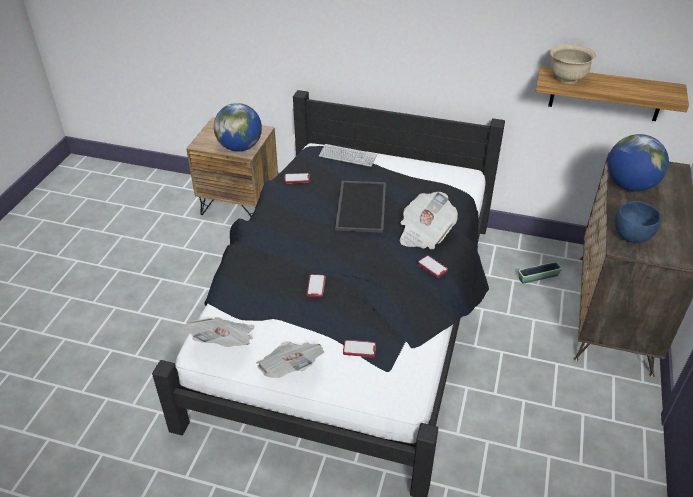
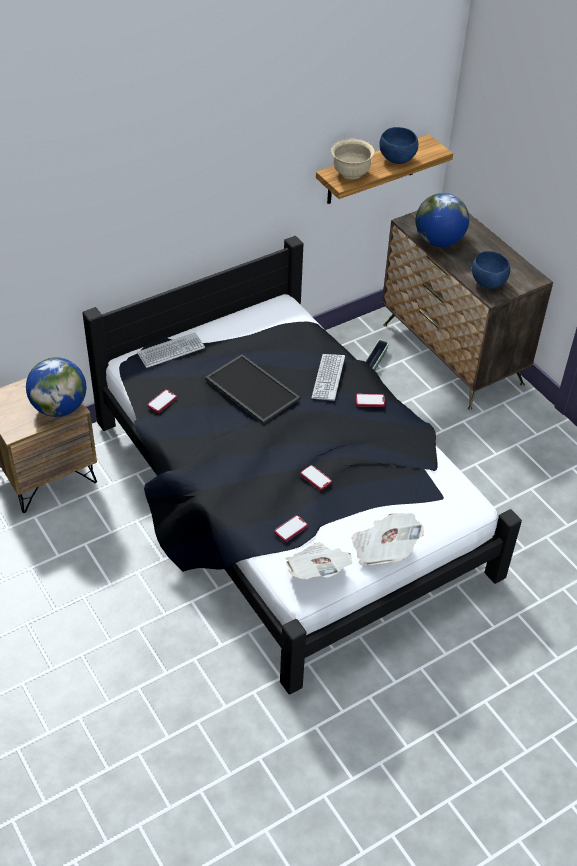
camera: 50 degrees left, 5 degrees up
(359, 349) = (406, 499): phone -> phone (291, 529)
(424, 233) = (328, 378): newspaper -> keyboard
(625, 87) = (397, 159): none -> blue bowl

